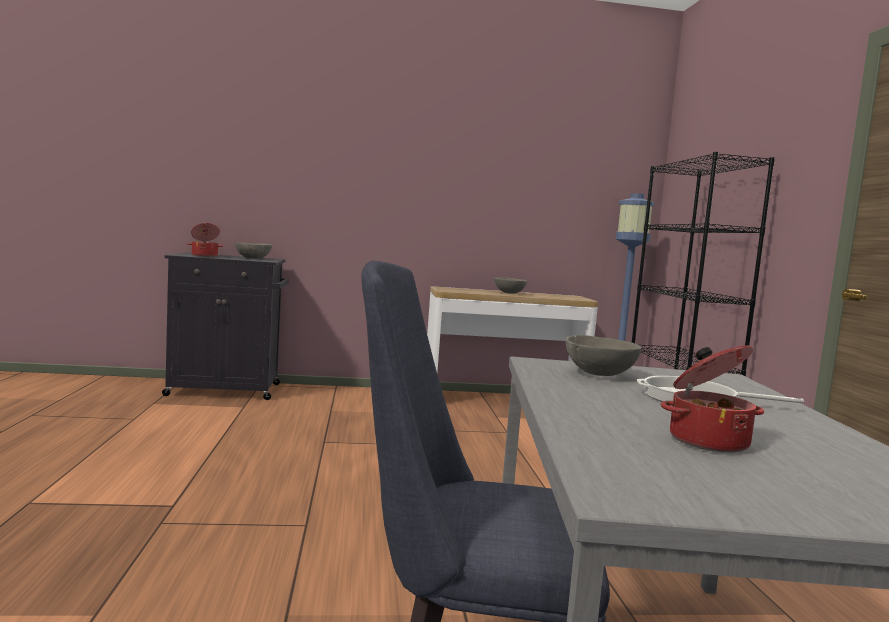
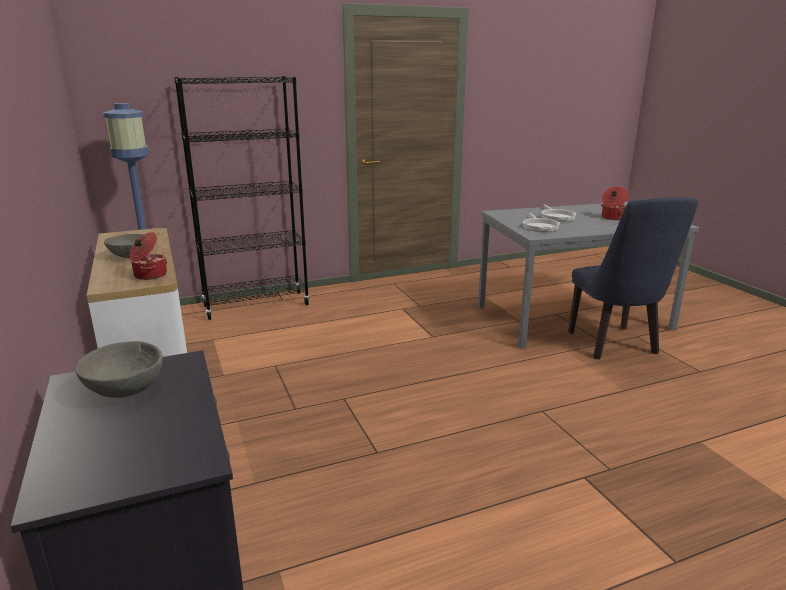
camera: 105 degrees left, 15 degrees up
(205, 256) = (163, 437): cooking pot -> cooking pot (149, 275)
(599, 374) = (540, 227): grey bowl -> frying pan

